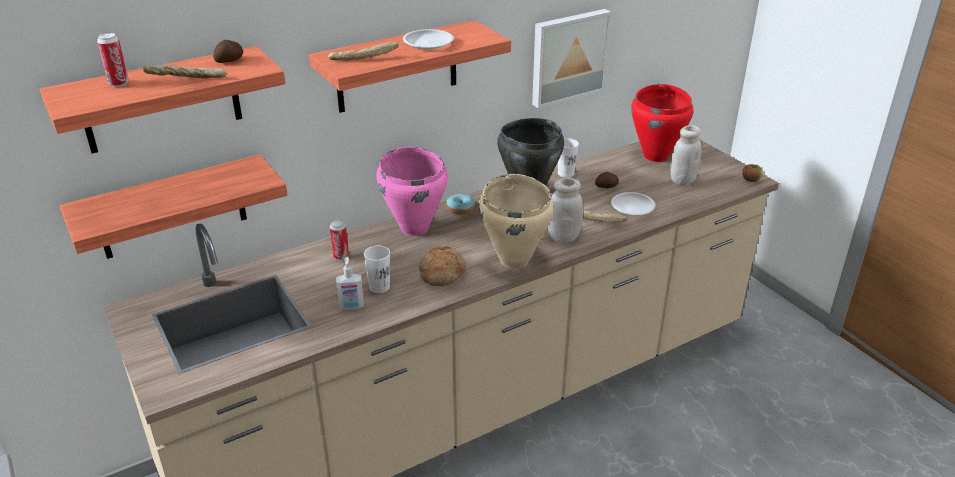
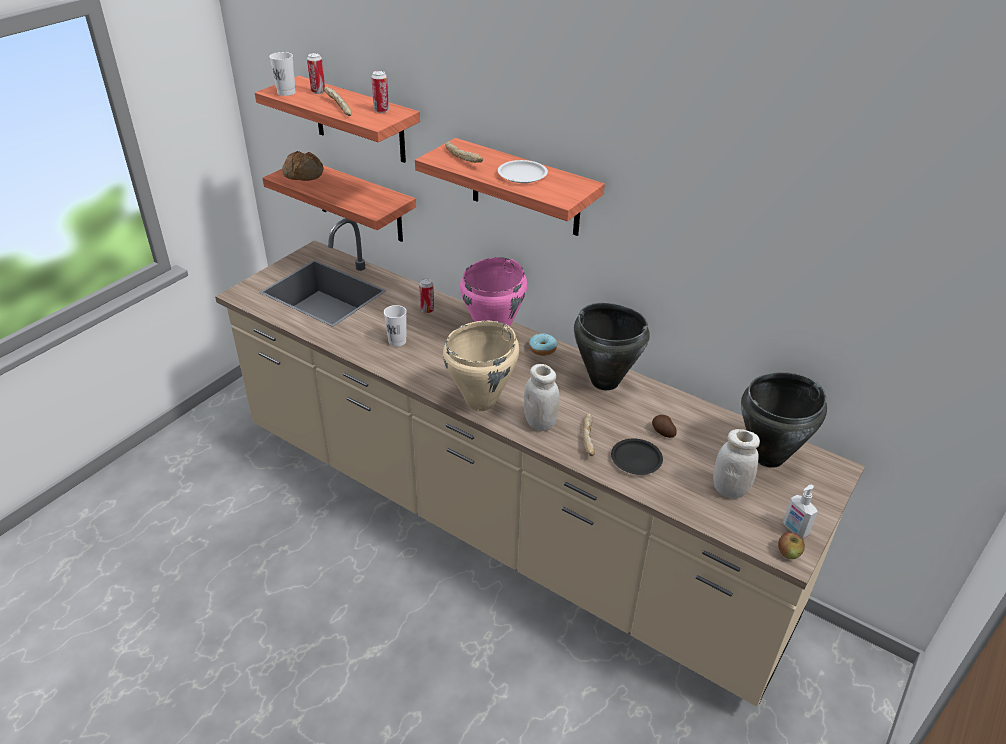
camera: 65 degrees right, 5 degrees up
(230, 61) = (381, 110): potato -> can
(351, 306) = (365, 336): soap dispenser -> soap dispenser (794, 530)
(441, 273) = (435, 366): bread -> bread (304, 174)
(566, 173) = (664, 397): white cup -> white cup (286, 92)
(568, 56) = (711, 281): picture -> none
(632, 207) = (635, 459): white plate -> black plate
(656, 156) = (769, 457): red cooking pot -> black cooking pot

